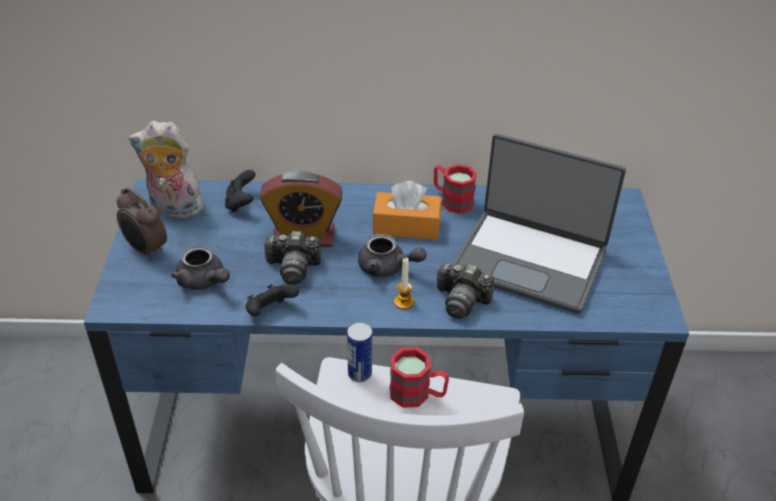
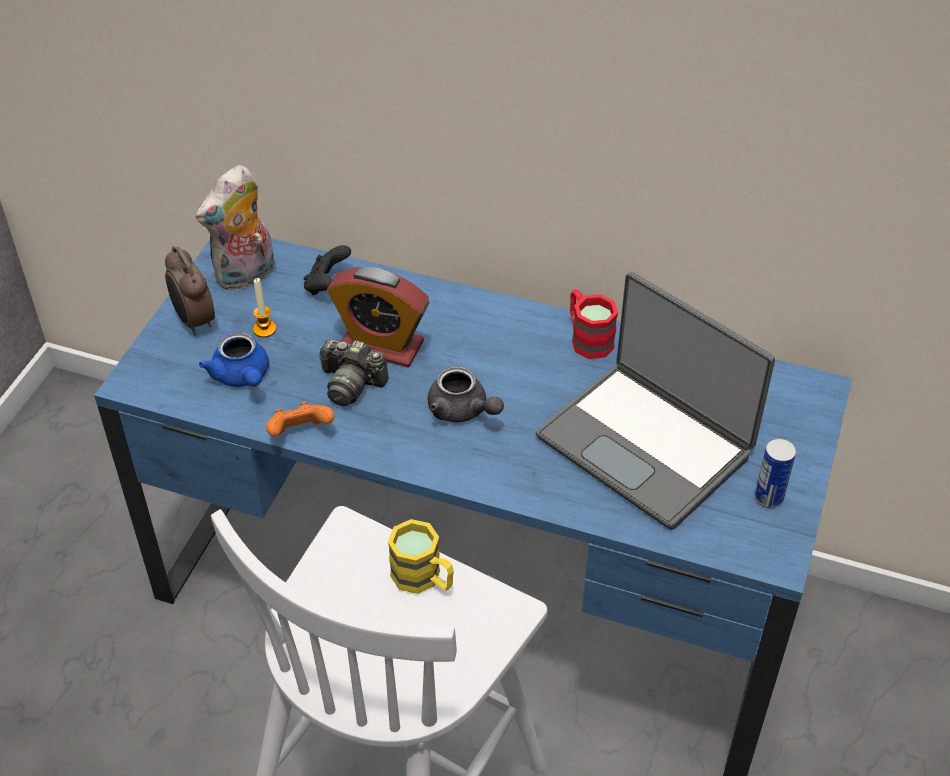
camera: 20 degrees right, 5 degrees up
(173, 209) = (246, 276): plush toy -> plush toy turned 75 degrees counterclockwise
(204, 281) = (242, 377): grey teapot -> blue teapot
(270, 312) = (300, 433): black game controller -> orange game controller
(359, 374) = (369, 536): can -> can (768, 498)
(404, 302) = (461, 460): candle -> candle (264, 329)
(406, 226) = (512, 361): orange tissue box -> none
(417, 394) = (424, 578): red mug -> yellow mug
(461, 300) = (532, 476): camera -> none

